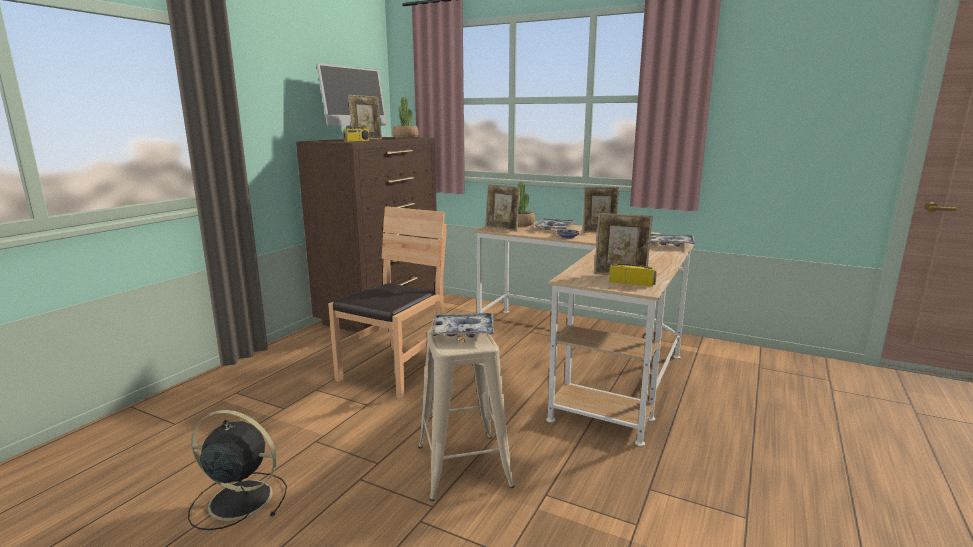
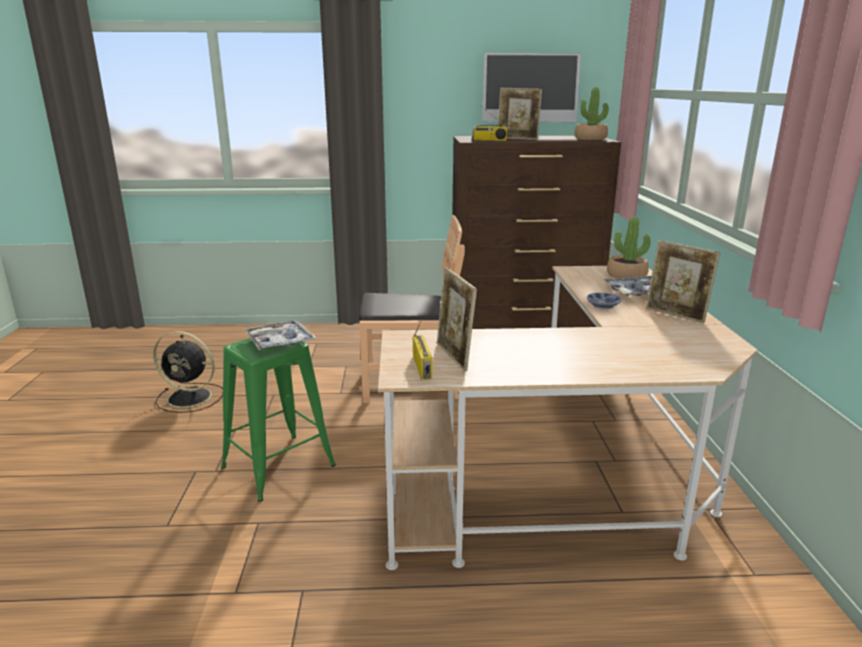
camera: 60 degrees right, 5 degrees up
(238, 499) = (191, 398): black fan -> black fan turned 120 degrees clockwise
(463, 466) = (277, 467): beige stool -> green stool
(502, 229) = (582, 274): picture frame -> none
(671, 244) = (682, 365): tray -> none

